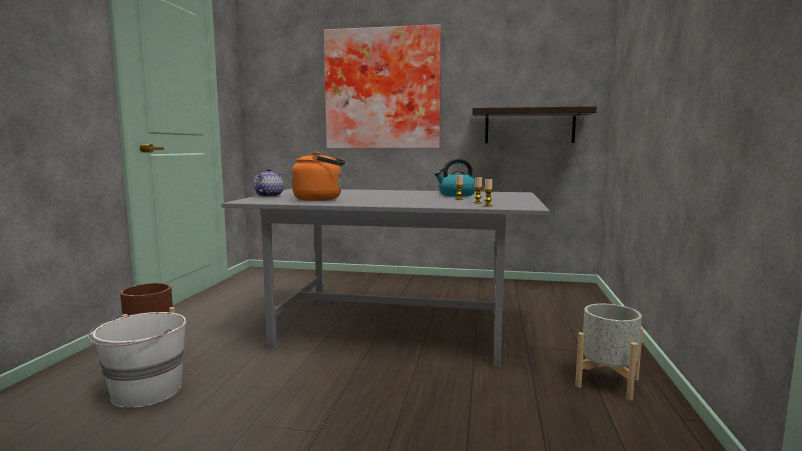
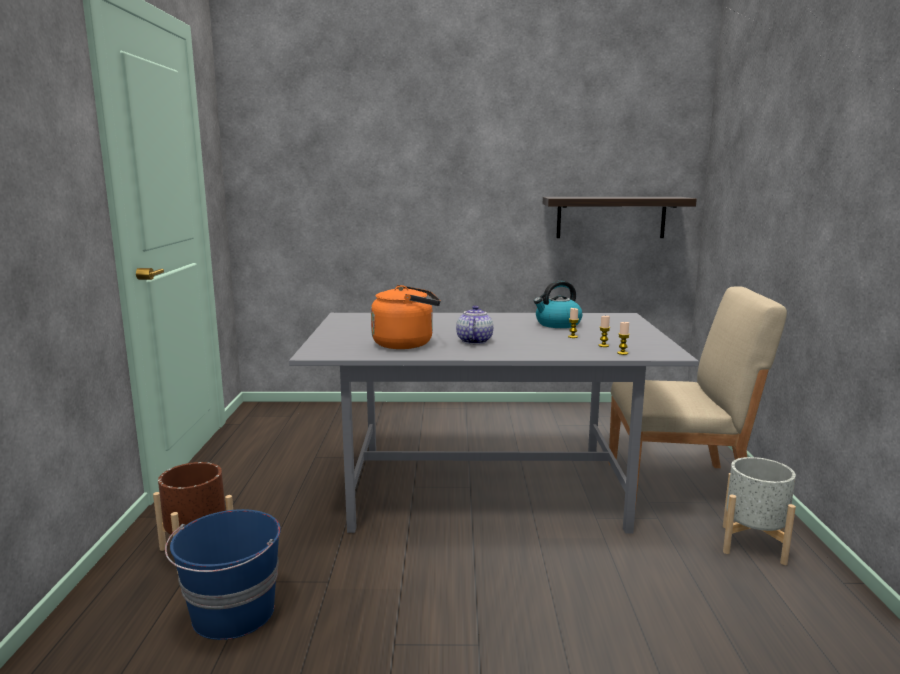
camera: 10 degrees left, 5 degrees up
(145, 392) = (233, 614): white bucket -> blue bucket
(269, 196) = (329, 337): teapot -> teapot (473, 341)
(383, 89) = (425, 168): picture -> none
(560, 338) = (679, 487): none -> beige chair

